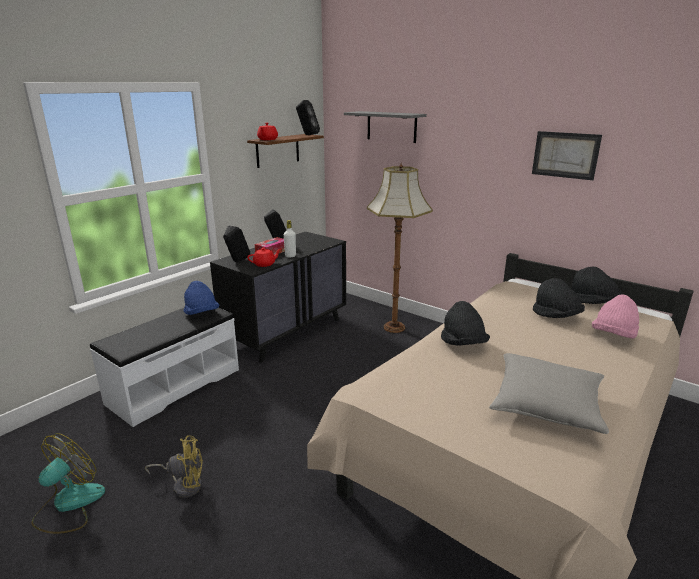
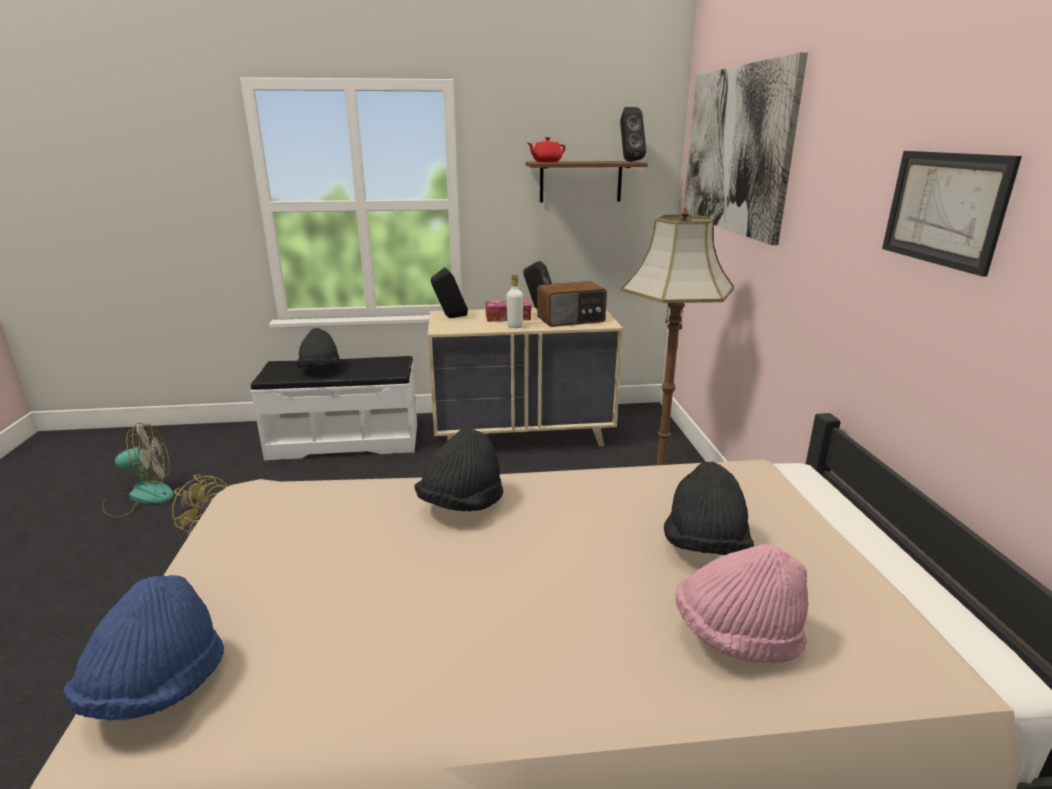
camera: 45 degrees right, 0 degrees up
(201, 313) = (383, 367): blue hat -> blue hat (157, 687)
(265, 264) = (468, 327): red teapot -> none
(287, 332) = (523, 435): black dresser -> beige dresser
(310, 243) = (571, 320): none -> radio
(391, 126) = (735, 150): grey shelf -> picture
(546, 405) = (344, 642): grey pillow -> none
(592, 302) = (854, 563): black hat -> black hat (320, 370)

